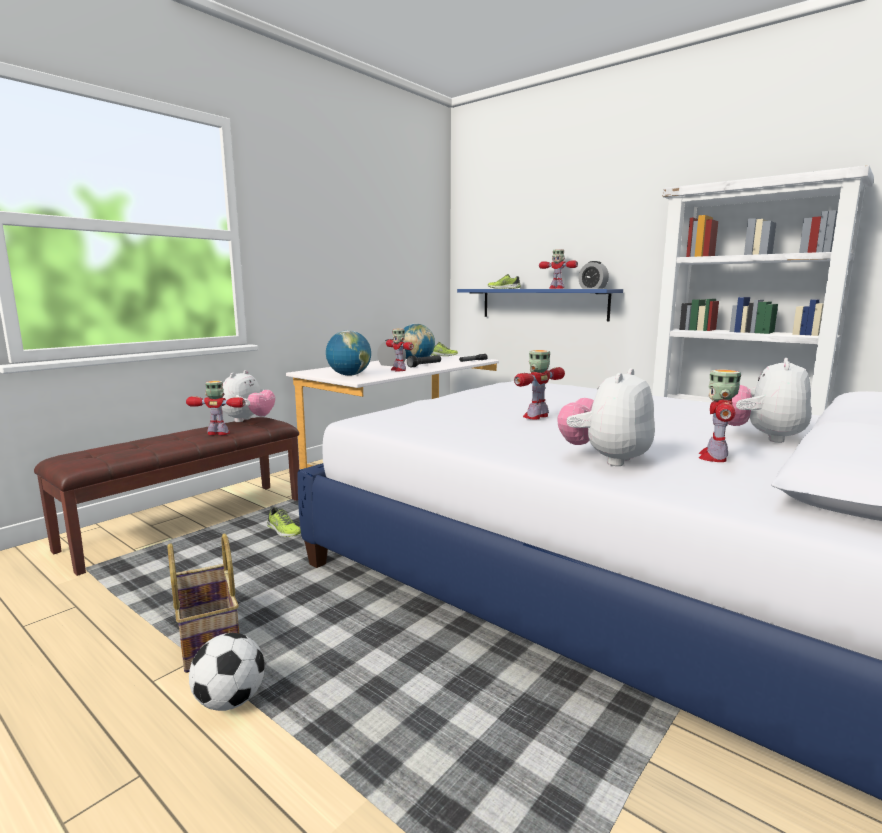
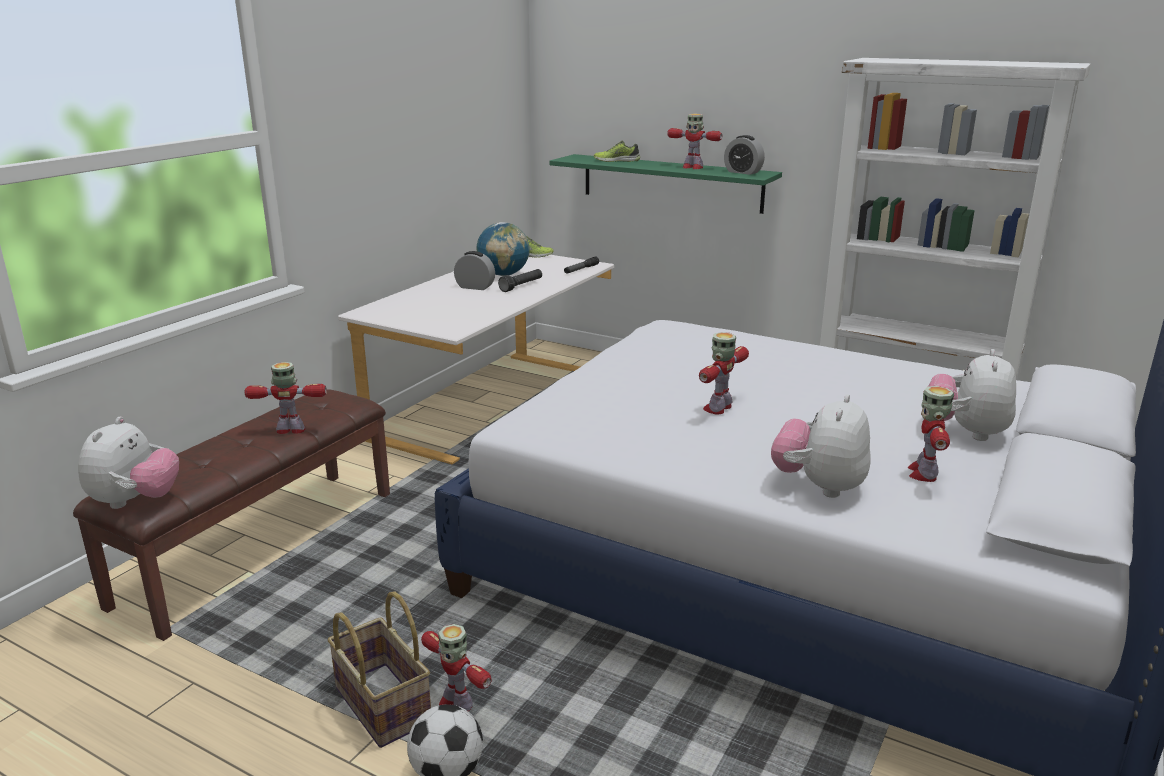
camera: 10 degrees left, 10 degrees up
(248, 420) = (313, 399): plush toy -> plush toy (135, 501)
(283, 531) = (392, 547): shoe -> none
(349, 375) = (433, 319): globe -> none
(398, 370) = (492, 300): toy robot -> toy robot (455, 704)
(543, 304) = (671, 183): blue shelf -> green shelf

